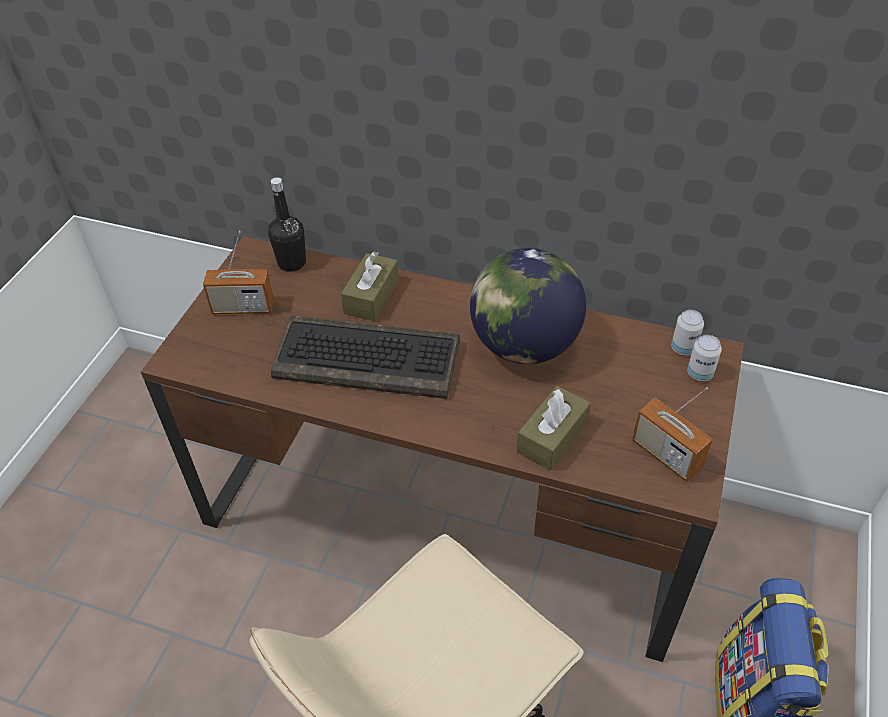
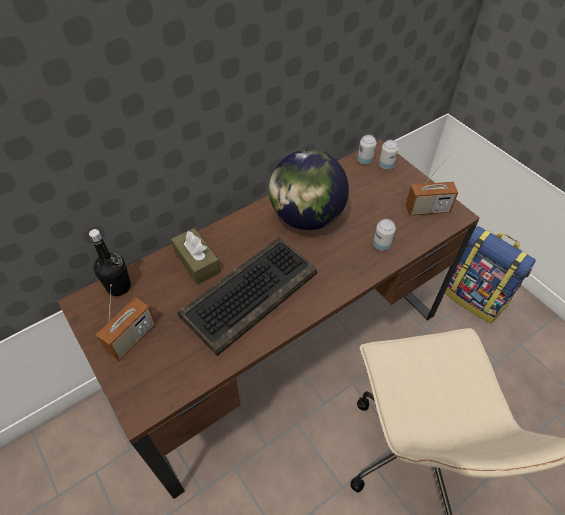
camera: 55 degrees left, 5 degrees up
(552, 437) = (381, 245): brown tissue box -> can

